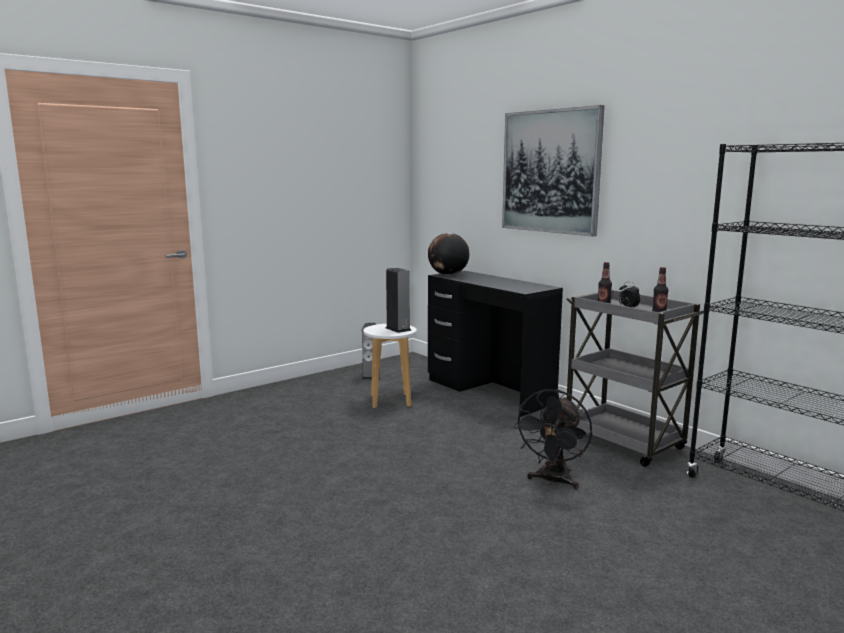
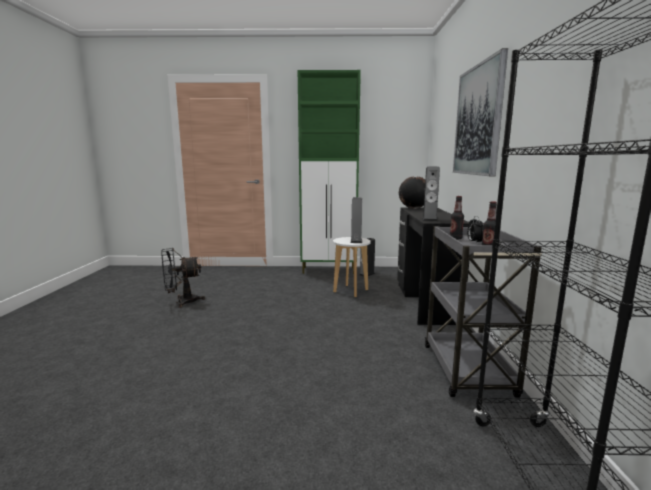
camera: 40 degrees right, 0 degrees up
(312, 382) = (329, 270): none -> green cabinet
(514, 288) = (429, 219): none -> speaker
(553, 481) = (354, 375): black fan -> black fan (182, 302)

